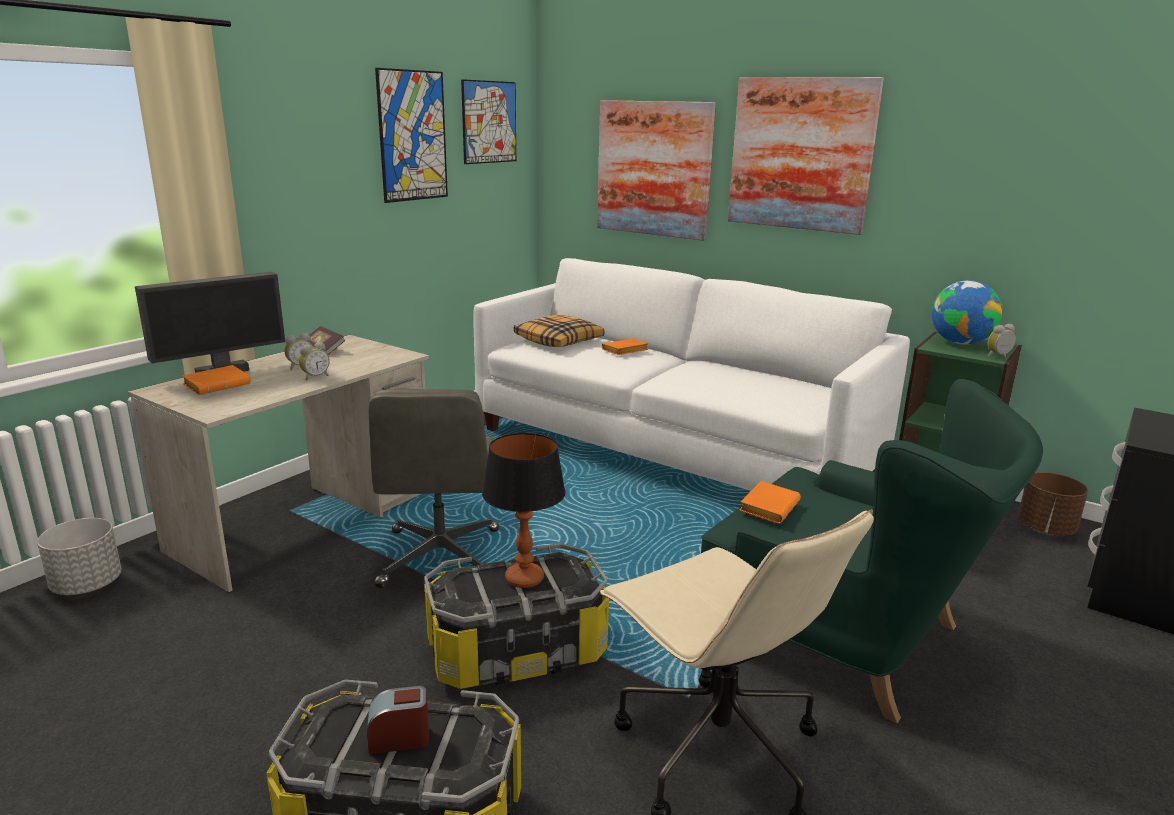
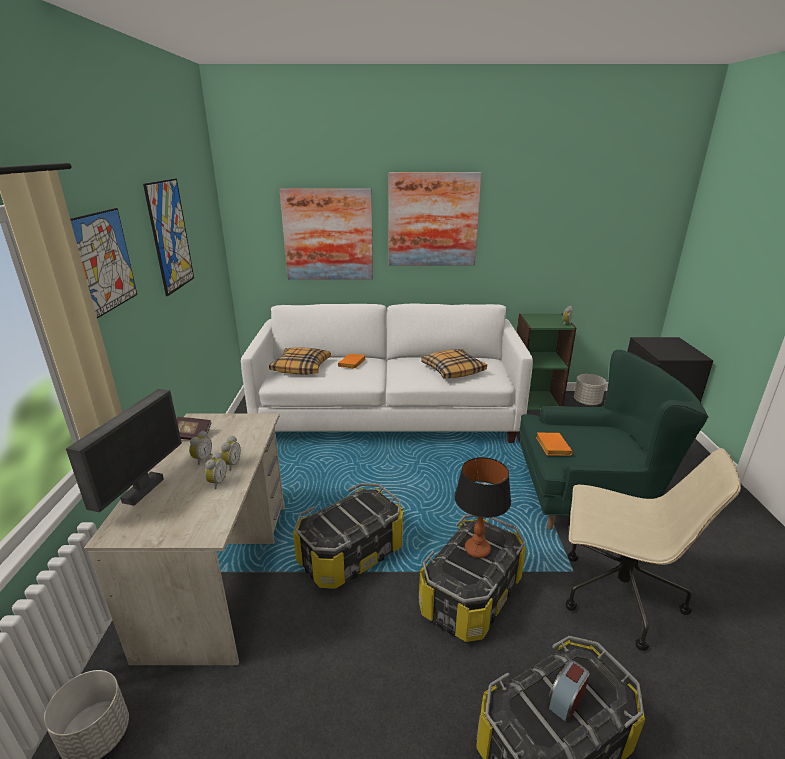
camera: 35 degrees left, 5 degrees up
(218, 385) = (162, 504): orange book -> none
(281, 384) = (216, 482): none -> alarm clock
(441, 558) = (351, 554): grey office chair -> storage box
(489, 122) = (201, 212): picture -> picture (103, 262)
(750, 387) = (453, 370): none -> pillow
(960, 343) = (540, 318): globe -> none
(1046, 529) = (587, 402): brown planter -> grey planter

